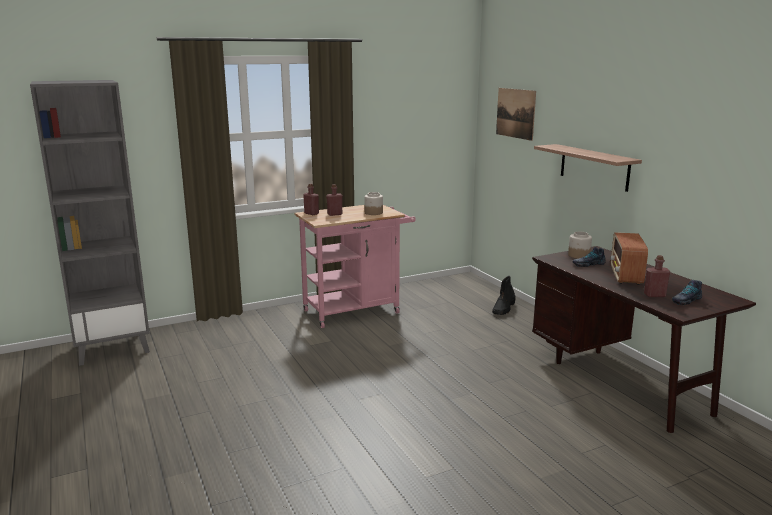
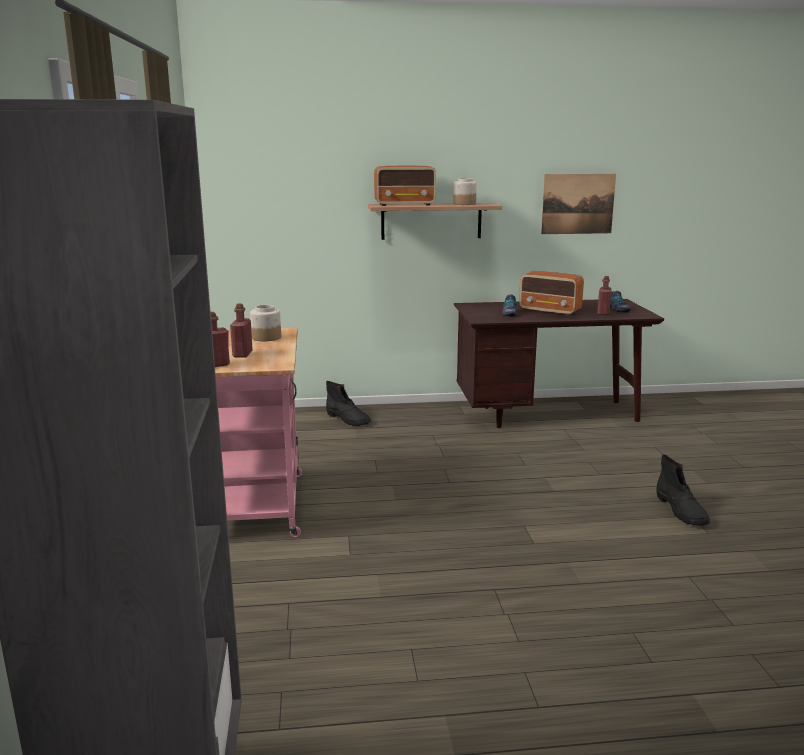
camera: 70 degrees left, 0 degrees up
(460, 463) = (681, 511): none -> black boot
(515, 113) = (284, 174): picture -> picture (578, 204)
(566, 148) = (405, 204): none -> radio
(578, 255) = (480, 311): jar -> jar (464, 204)

